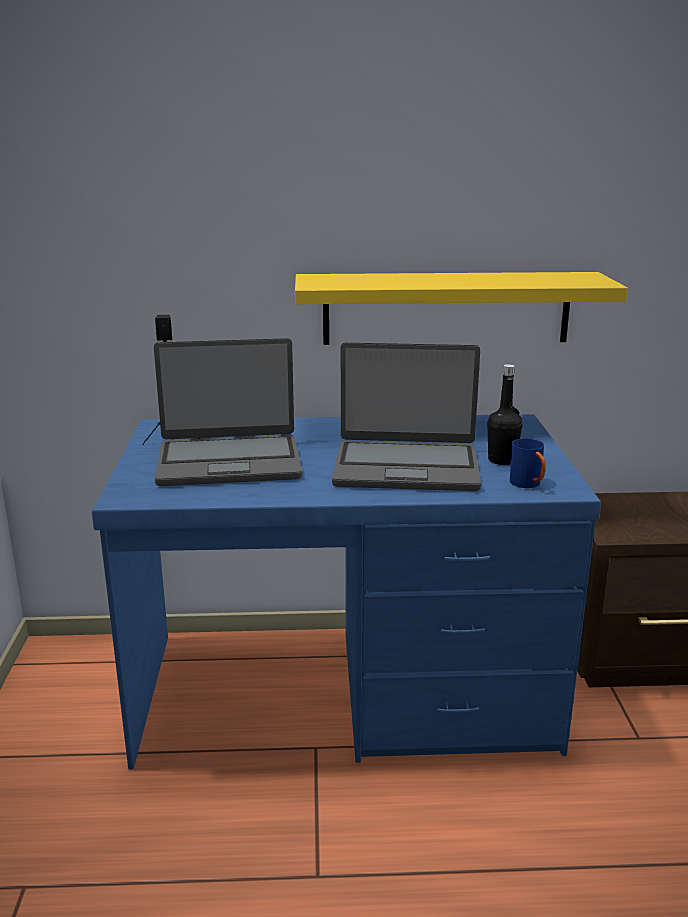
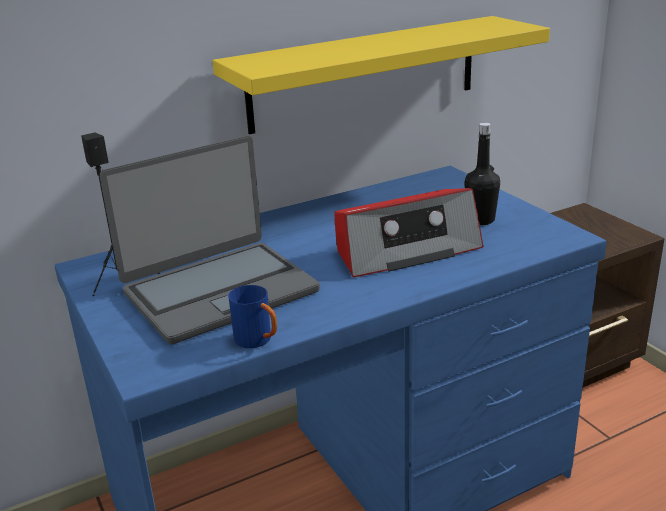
camera: 25 degrees left, 5 degrees up
(406, 467) = (405, 250): laptop -> radio
(528, 485) = (532, 240): blue mug -> blue mug (258, 341)

